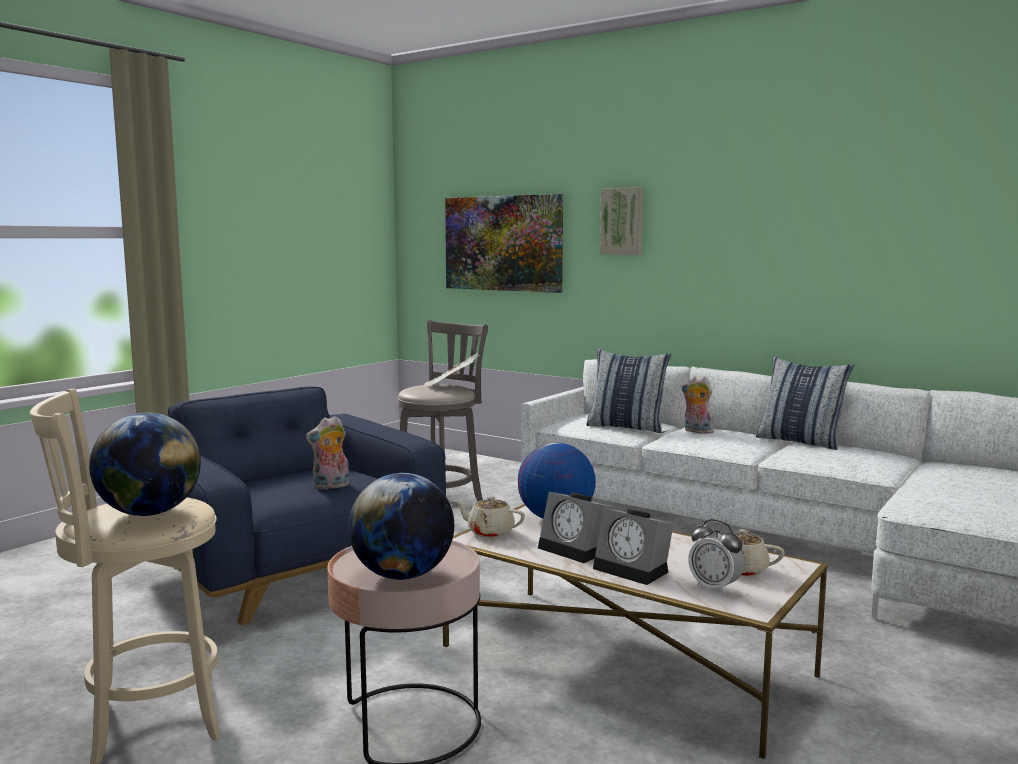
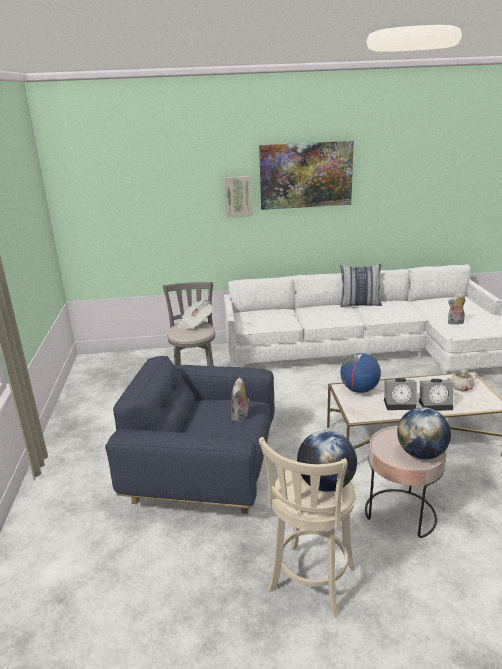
camera: 40 degrees left, 15 degrees up
(489, 532) = (354, 410): beige teapot -> none
(503, 243) = (151, 215): picture -> picture (306, 175)
(626, 427) = (279, 318): pillow -> none
(696, 431) = (313, 311): plush toy -> plush toy (455, 323)
(715, 587) = (471, 400): alarm clock -> none

